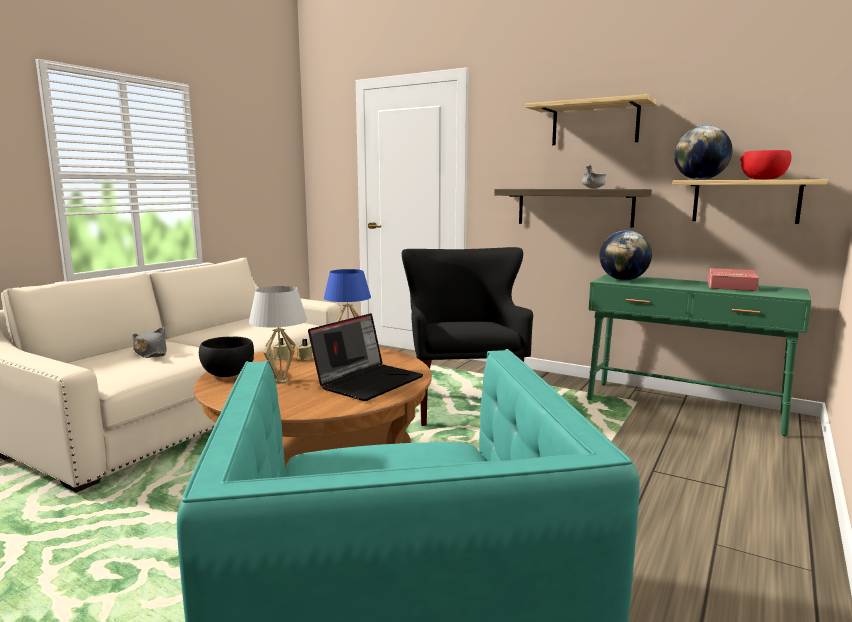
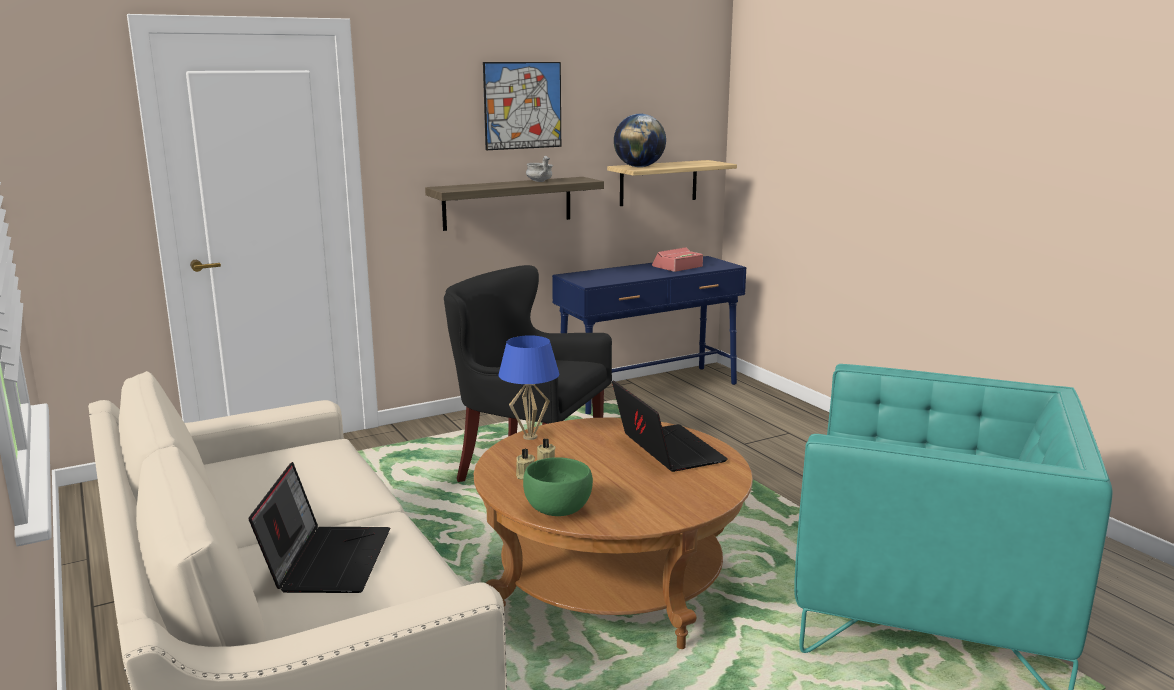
camera: 60 degrees left, 5 degrees up
(150, 352) = (327, 560): grey hat -> laptop
(227, 374) = (557, 510): black bowl -> green bowl
(281, 381) = (618, 486): white table lamp -> none
(595, 124) = (522, 105): shelf -> picture
(623, 279) = (594, 278): globe -> none
(683, 407) = (649, 390): green console table -> blue console table
(763, 179) = (686, 164): red bowl -> none

